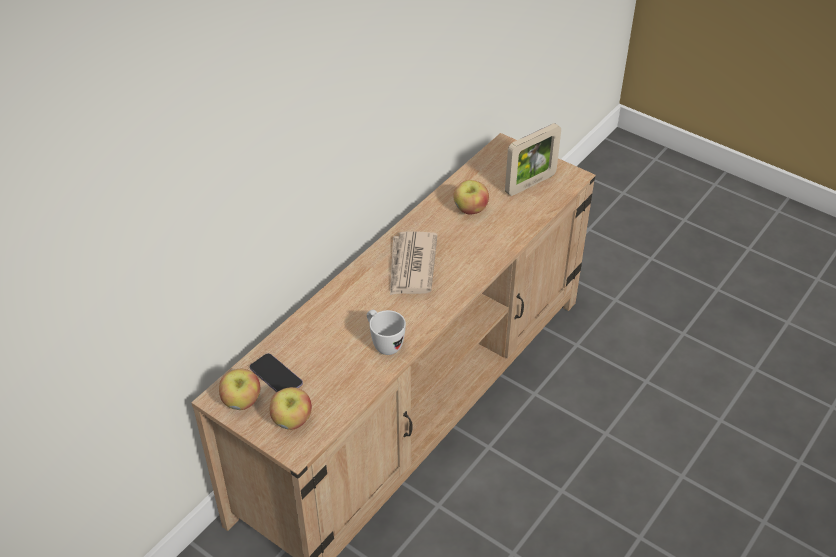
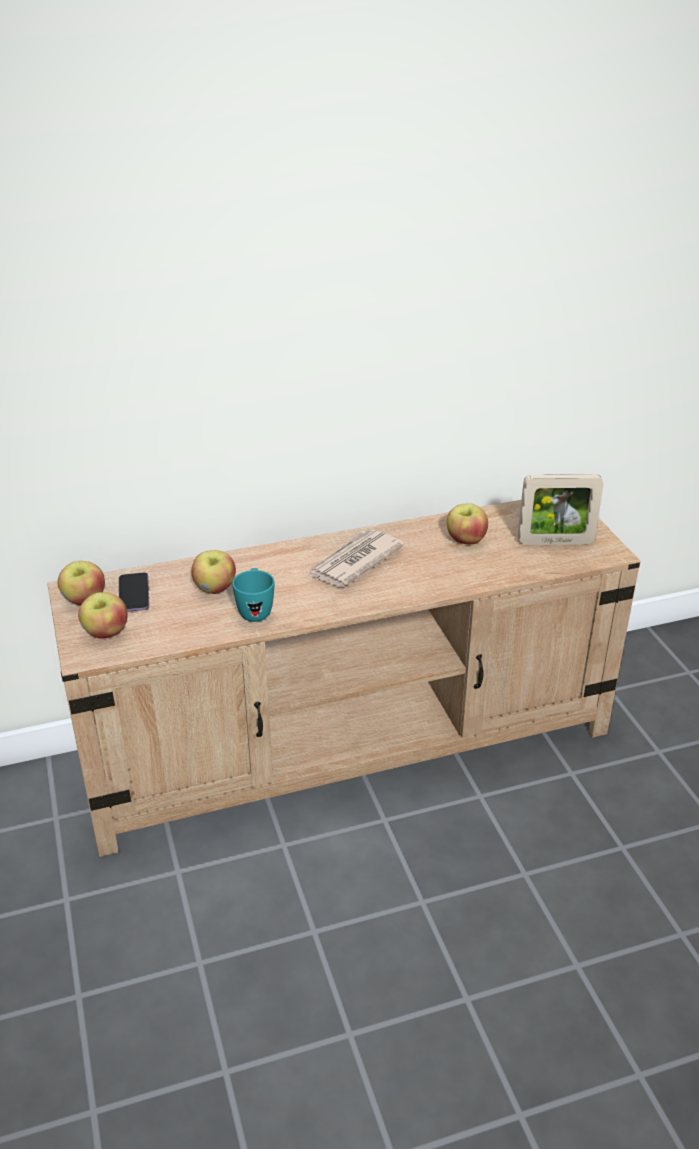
camera: 35 degrees right, 10 degrees down
(334, 340) = (215, 589): none -> apple
(383, 343) = (255, 610): white mug -> turquoise mug

